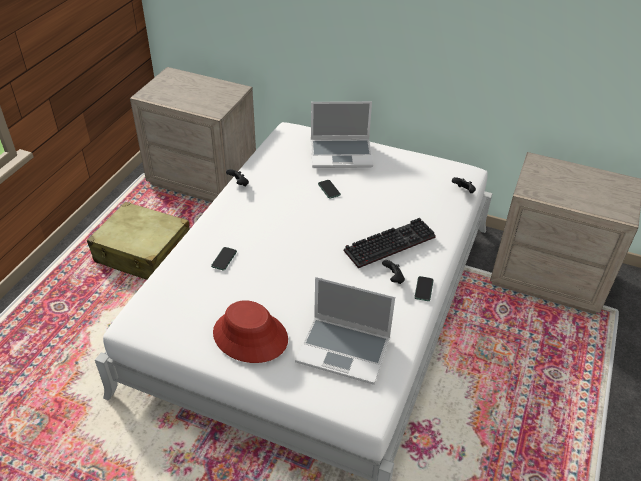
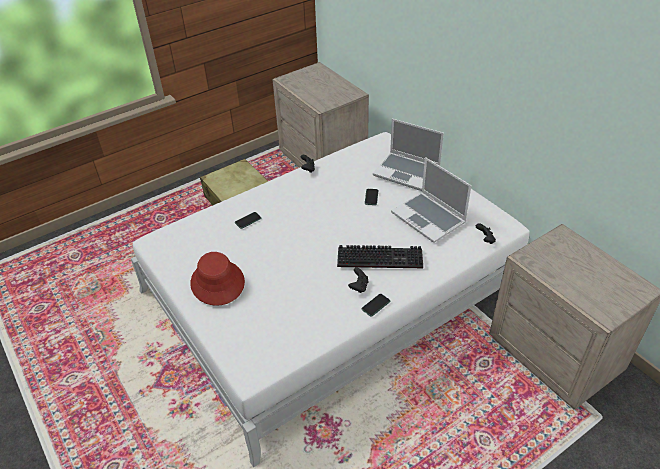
camera: 35 degrees right, 0 degrees up
(345, 350) = (272, 323): laptop -> laptop (429, 218)

